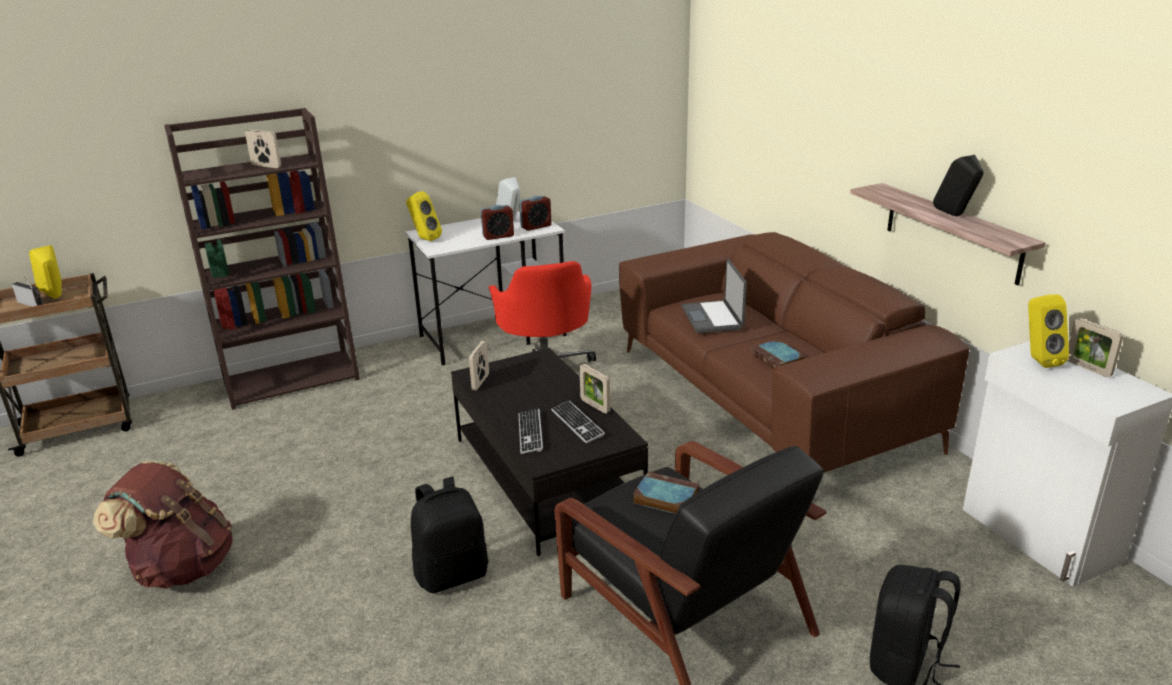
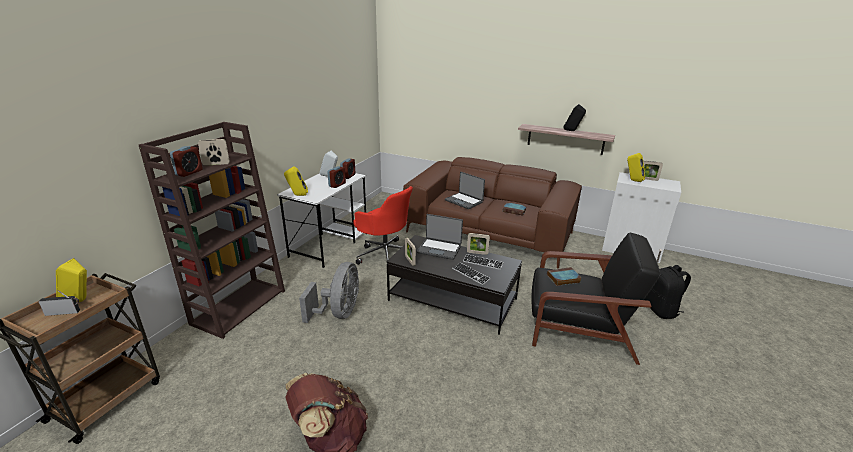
camera: 40 degrees left, 0 degrees up
(222, 171) = (189, 172): none -> alarm clock
(379, 432) = (339, 313): none -> grey fan
(452, 574) = (476, 361): black backpack -> none
(548, 380) = (439, 249): none -> laptop

